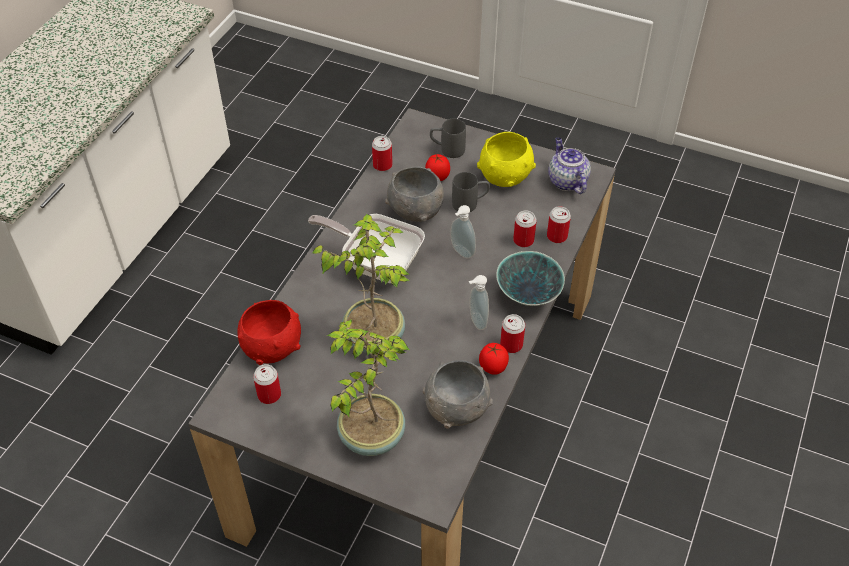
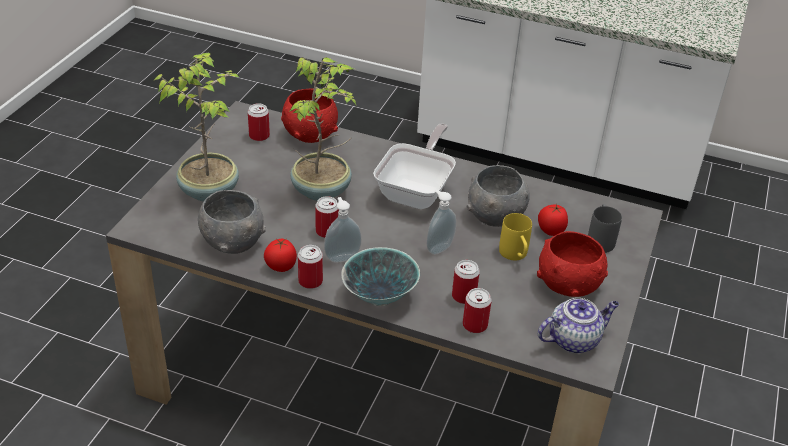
camera: 85 degrees right, 10 degrees down
(382, 165) = (560, 192): can -> can (327, 231)
(470, 203) = (515, 256): grey mug -> yellow mug
(506, 176) = (568, 285): yellow bowl -> red bowl

